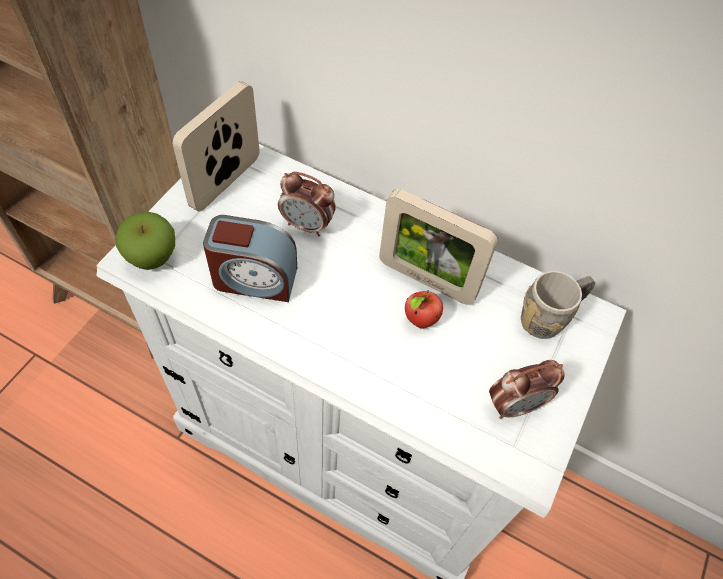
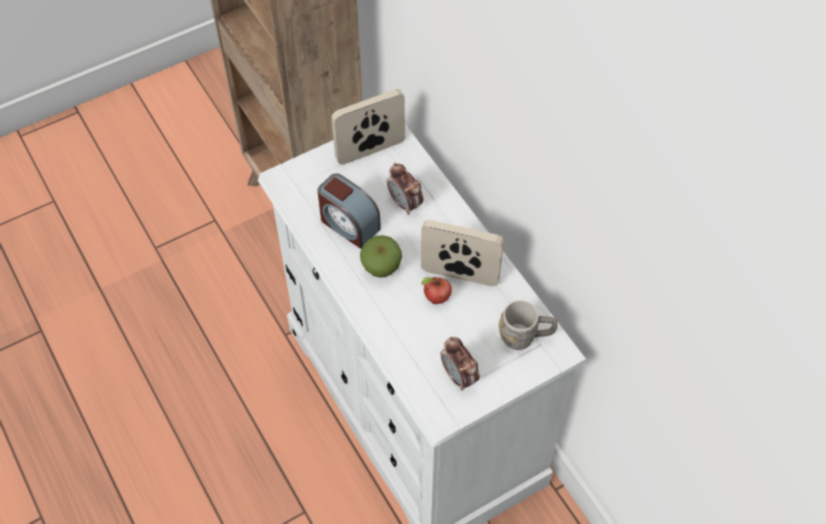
camera: 35 degrees right, 0 degrees up
(152, 258) = (294, 183): apple -> apple (381, 268)
(426, 280) = (459, 275): picture frame -> picture frame turned 135 degrees clockwise
(515, 405) = (459, 377): alarm clock -> alarm clock turned 45 degrees clockwise

